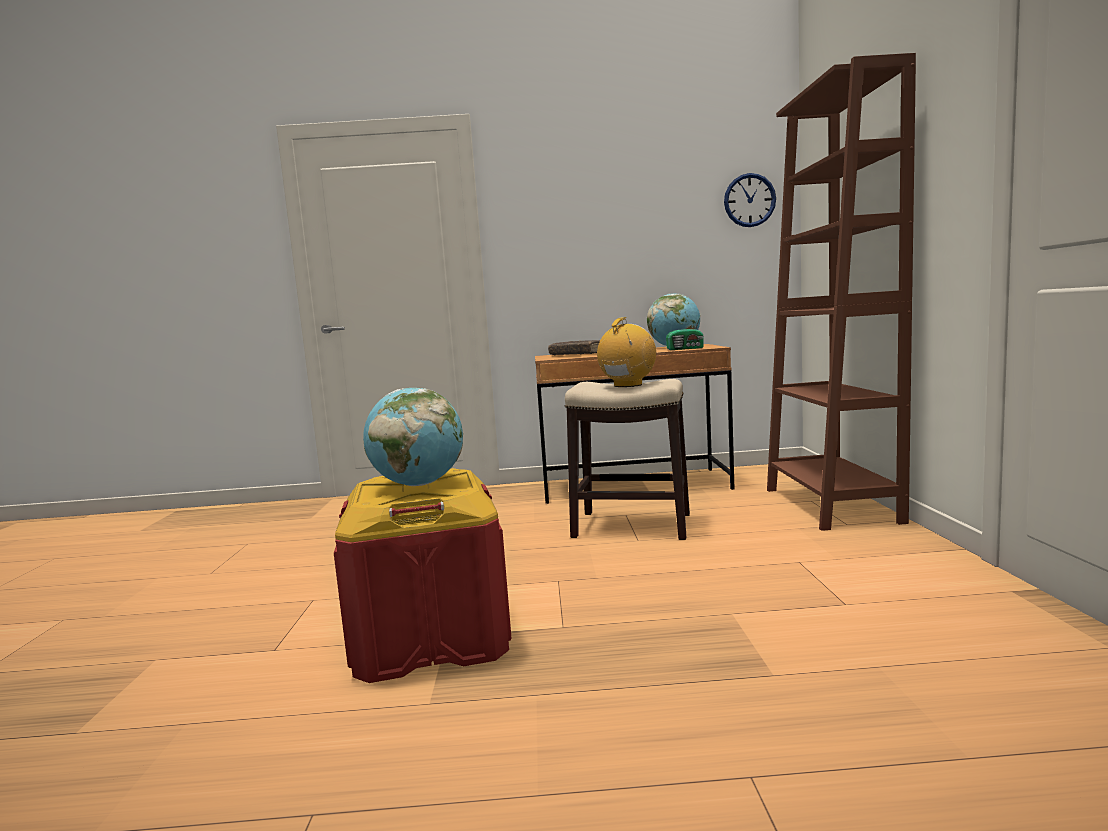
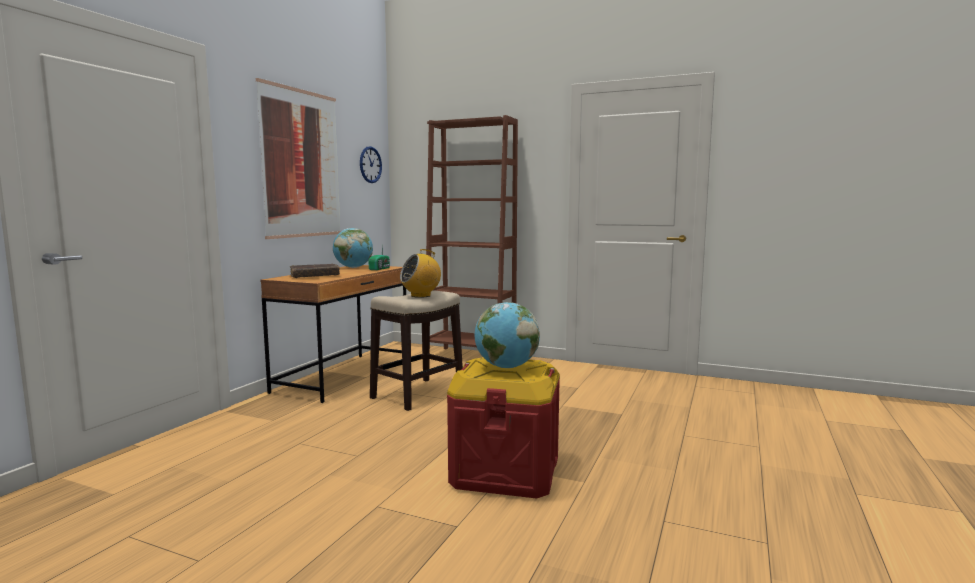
camera: 65 degrees left, 0 degrees up
(608, 217) = (301, 163): none -> picture
(628, 385) = (421, 295): radio -> radio turned 90 degrees counterclockwise

